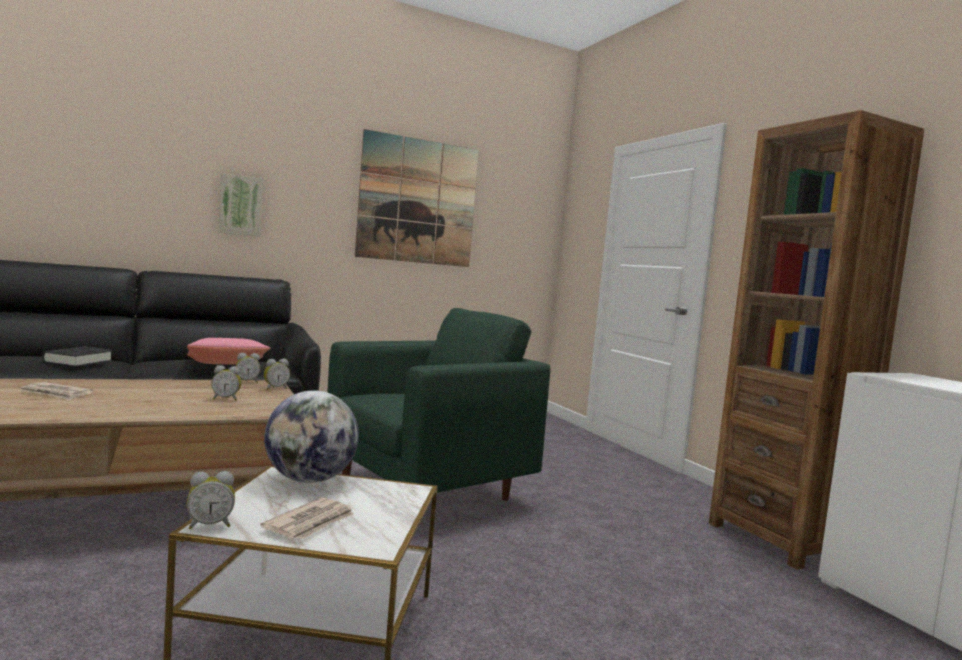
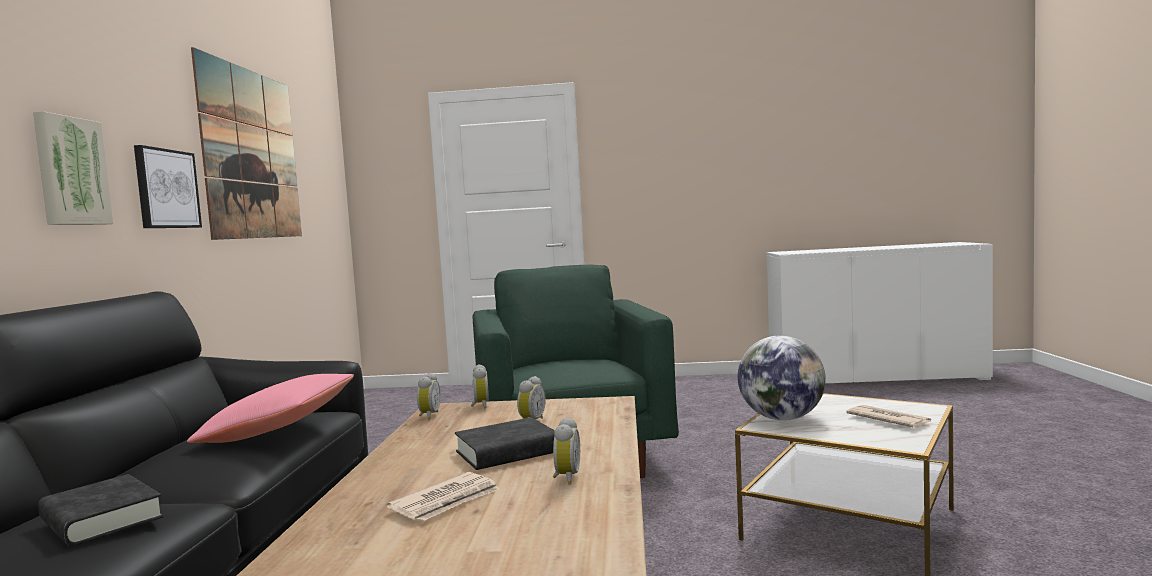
camera: 60 degrees left, 0 degrees up
(149, 398) = (507, 452): none -> black book
(210, 525) = (905, 444): alarm clock -> alarm clock (565, 477)
(318, 220) = (166, 189): none -> picture
(781, 540) = (723, 382): brown bookcase -> none

